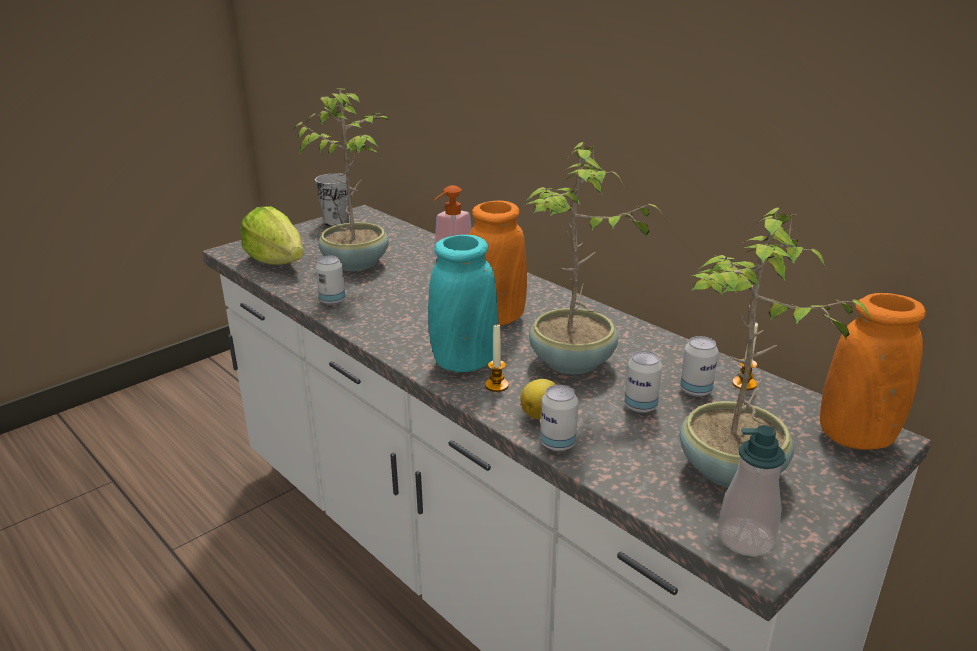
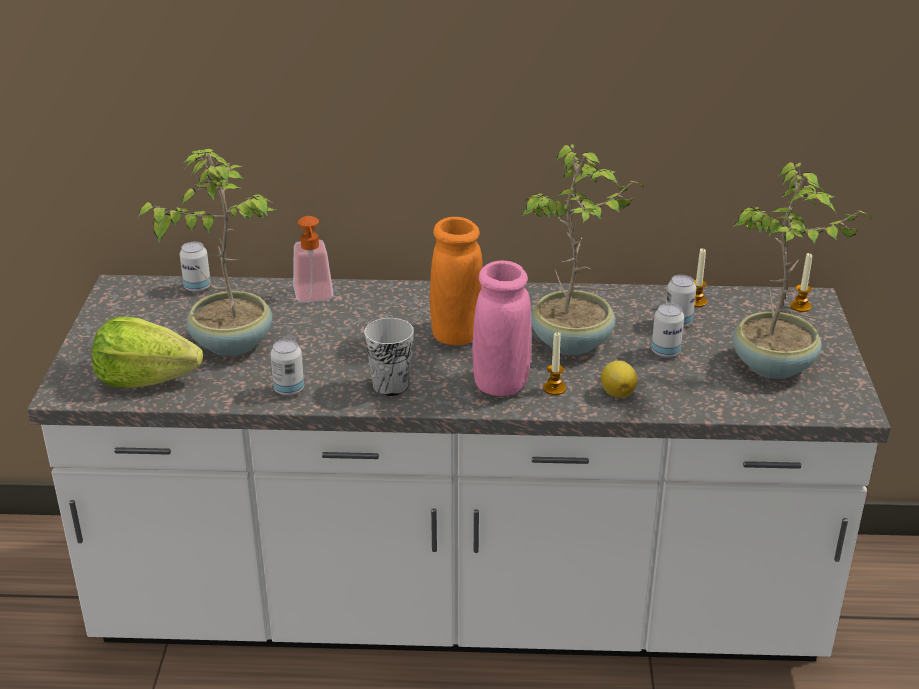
camera: 45 degrees left, 5 degrees up
(336, 222) = (115, 308): cup -> cup (390, 385)
(464, 363) = (501, 384): turquoise vase -> pink vase
(558, 444) = (661, 406): can -> can (197, 287)
(745, 538) = (836, 402): soap dispenser -> none
(856, 437) = (800, 306): orange vase -> candle

